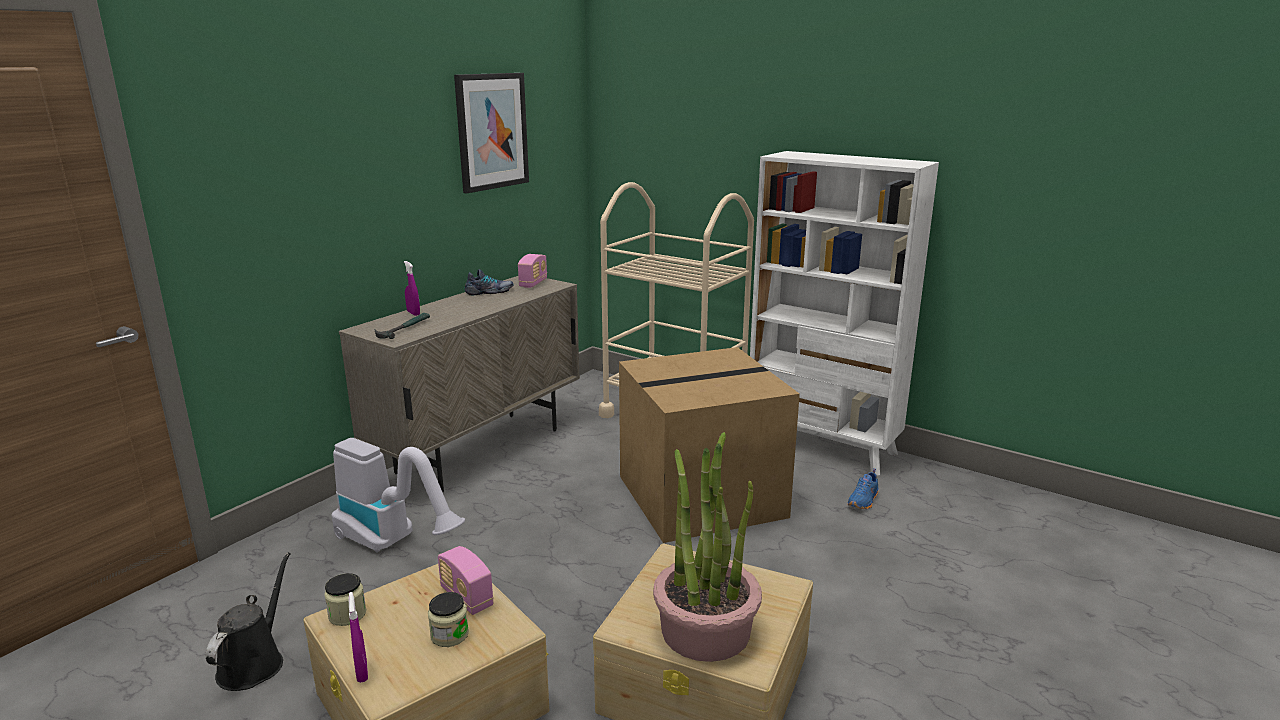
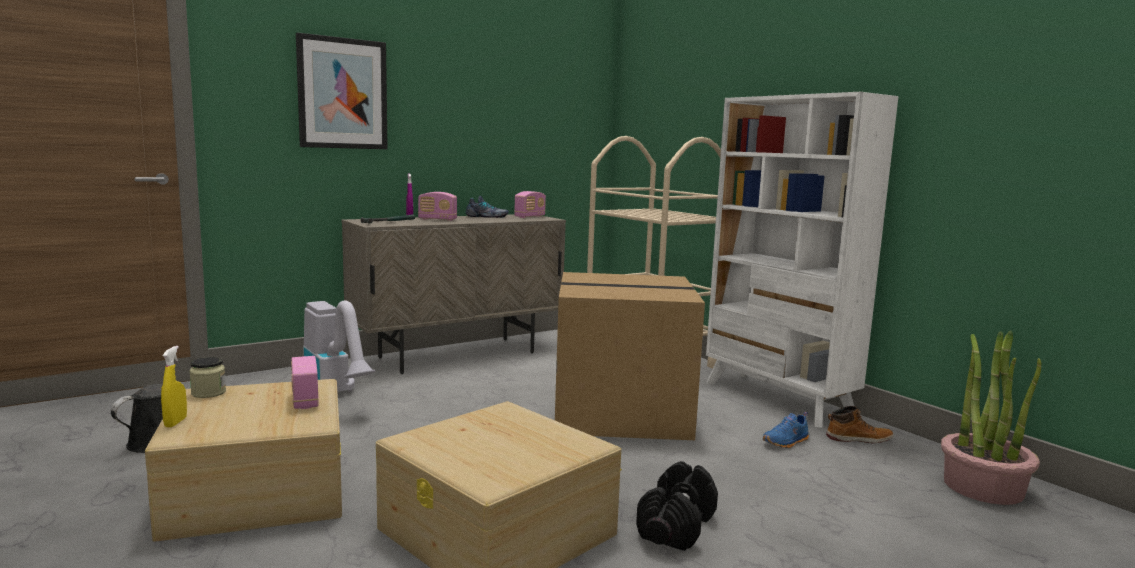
camera: 20 degrees right, 10 degrees down
(362, 672) = (175, 422): purple spray bottle -> yellow spray bottle
(447, 310) = (437, 219): none -> radio
(449, 635) = (264, 417): jar -> none
(492, 131) = (512, 86): picture -> picture (342, 93)
(705, 629) = (476, 455): potted plant -> potted plant (983, 487)
(846, 628) = (676, 527): none -> black dumbbell
(915, 482) = (858, 439): none -> boot

